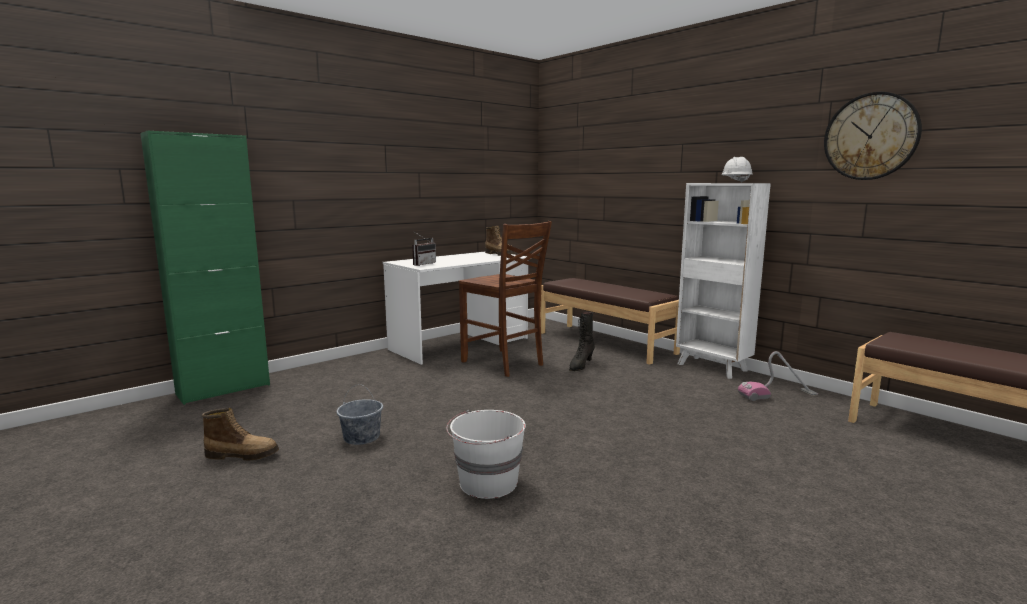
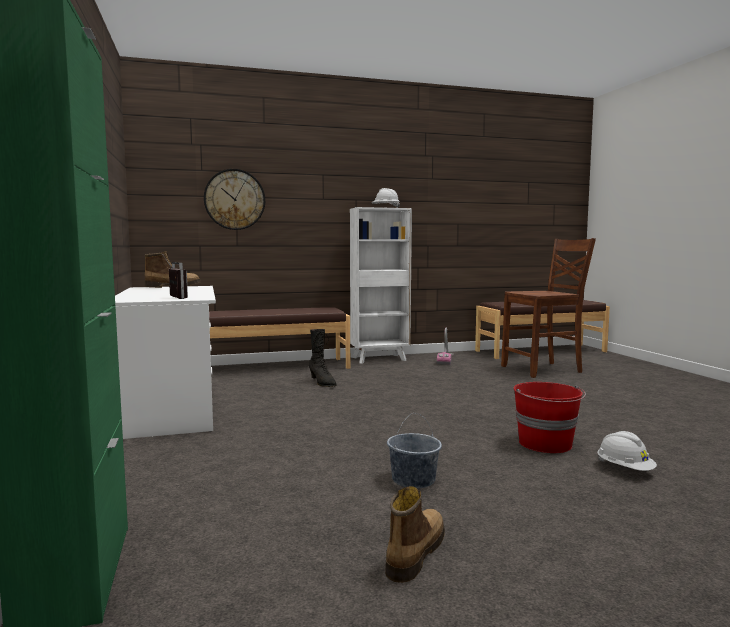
camera: 65 degrees left, 5 degrees down
(435, 533) = (625, 469): none -> white hard hat
(487, 483) = (546, 444): white bucket -> red bucket
(504, 363) = (272, 402): brown chair -> brown chair (543, 370)
(871, 136) = (457, 181): wall clock -> wall clock (234, 199)

